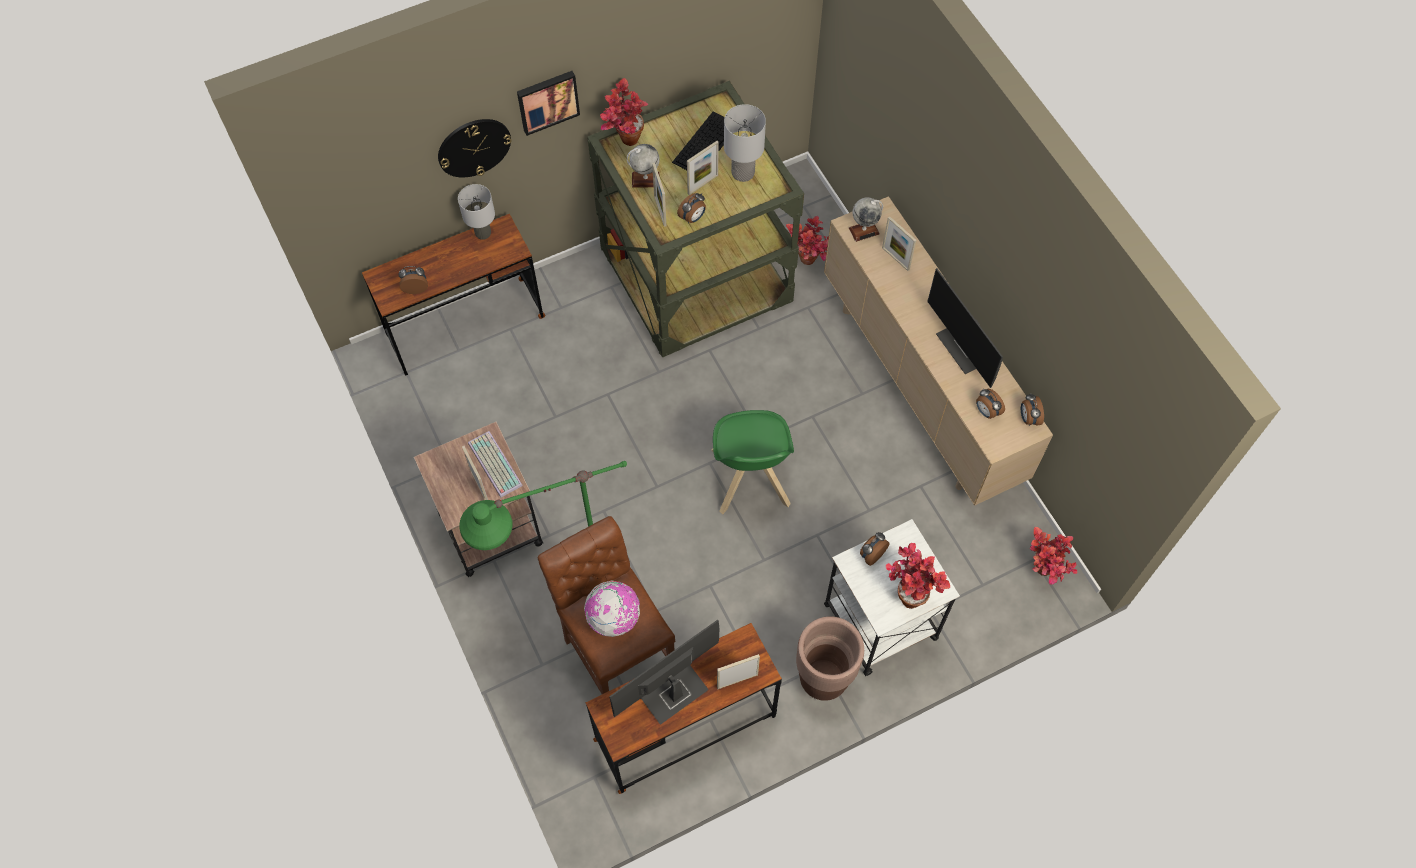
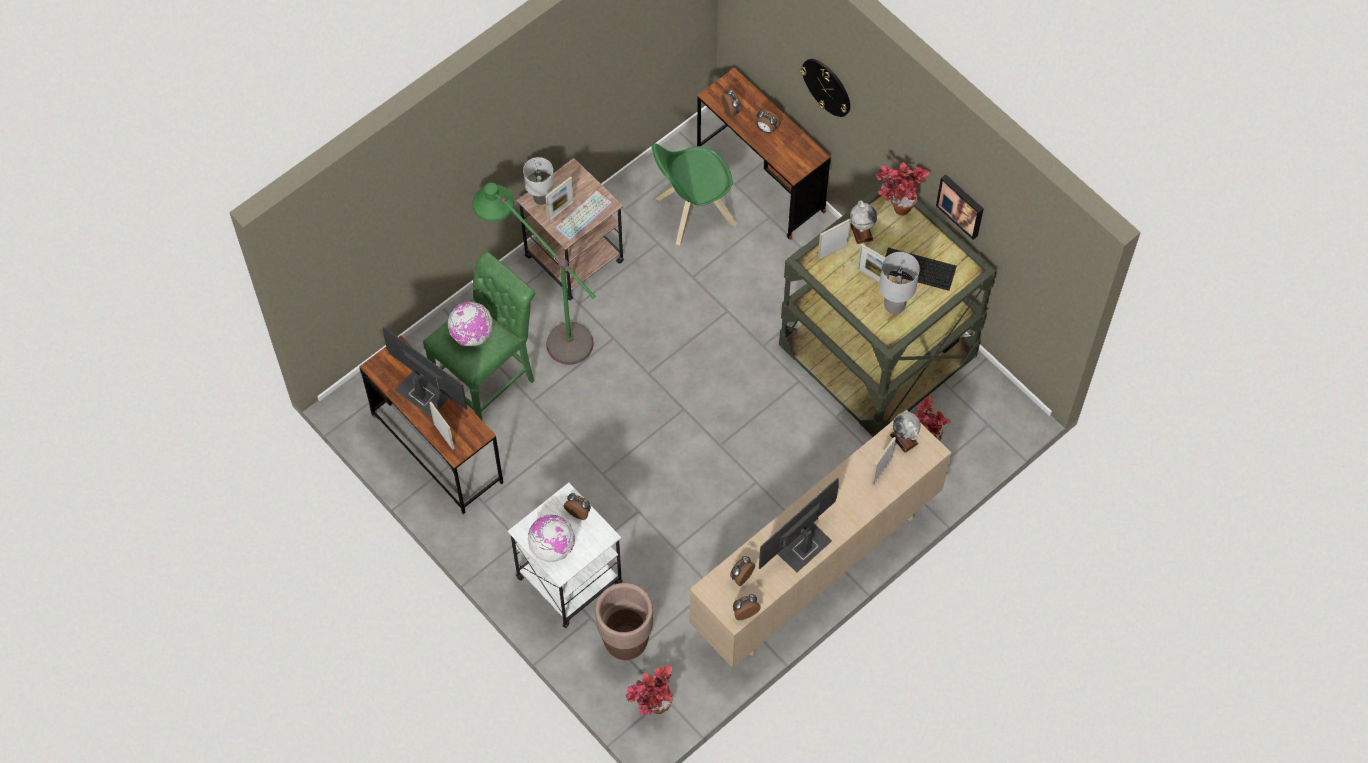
camera: 75 degrees right, 0 degrees up
(483, 234) = (801, 143): white table lamp -> white table lamp (540, 199)
(547, 101) = (879, 120): picture -> picture (961, 205)
(617, 651) = (489, 382): brown stool -> green stool
(693, 218) = (833, 278): alarm clock -> alarm clock (766, 129)
(750, 479) = (676, 445): green chair -> green chair (693, 211)
(823, 679) = (505, 544): brown planter -> brown planter (625, 642)
(909, 592) = (552, 547): potted plant -> globe

